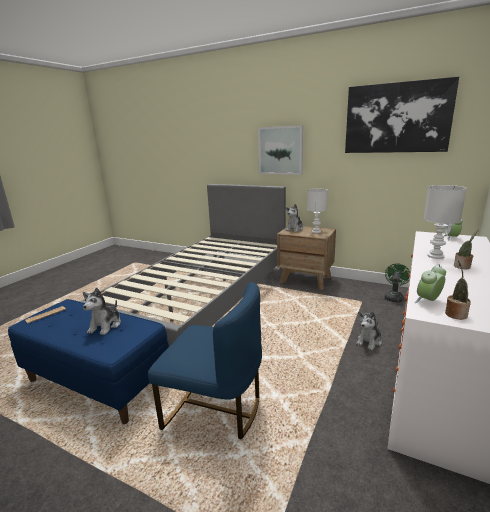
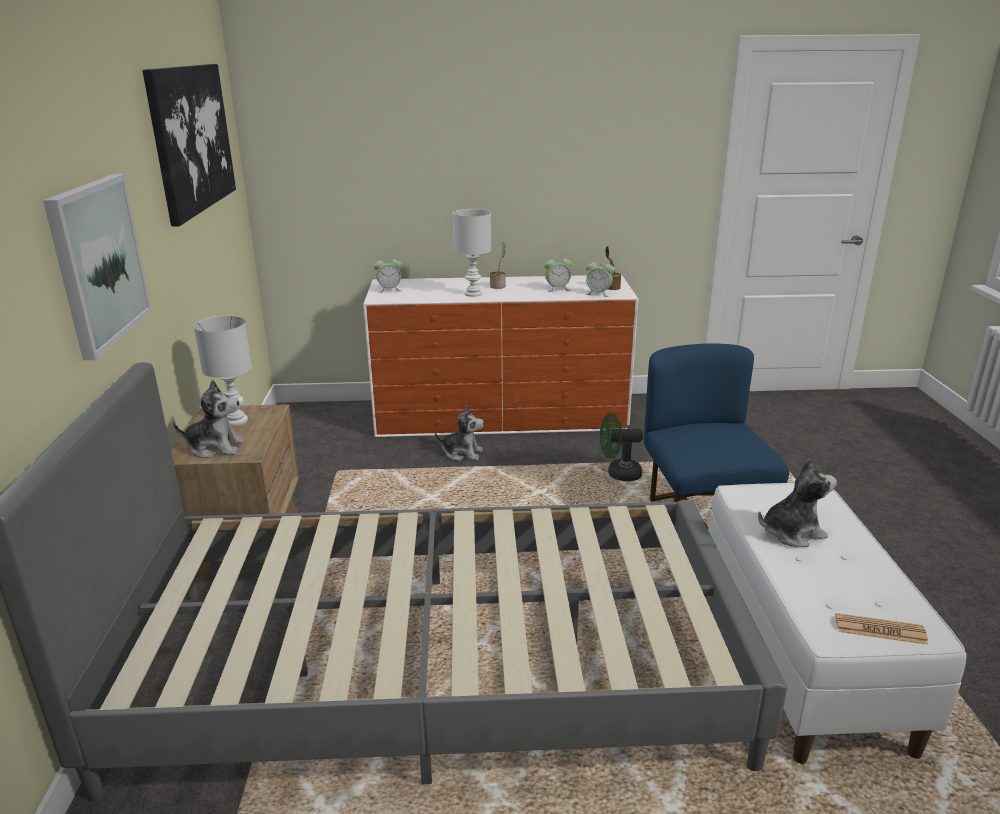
camera: 120 degrees left, 5 degrees up
(99, 381) = (799, 656): blue bench -> white bench
(394, 297) = (305, 448): green fan -> green fan (618, 474)
(450, 286) = (557, 289): none -> alarm clock

